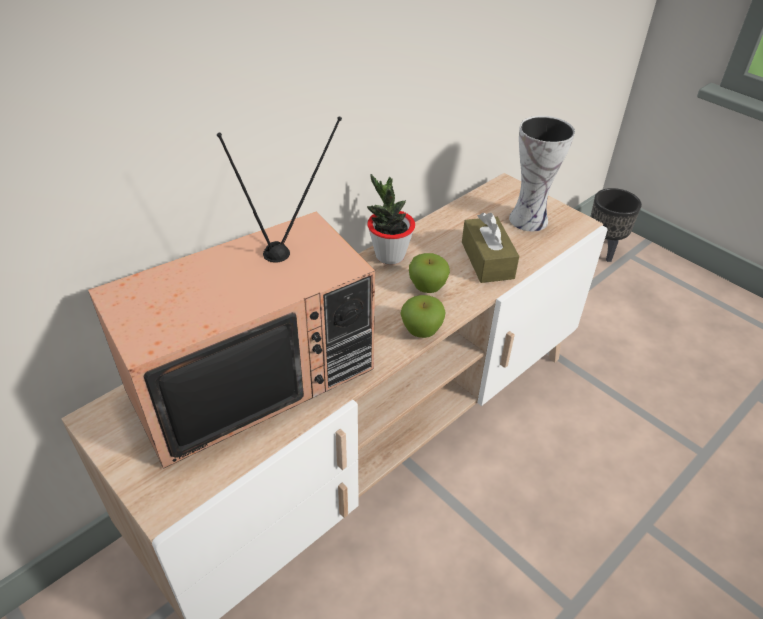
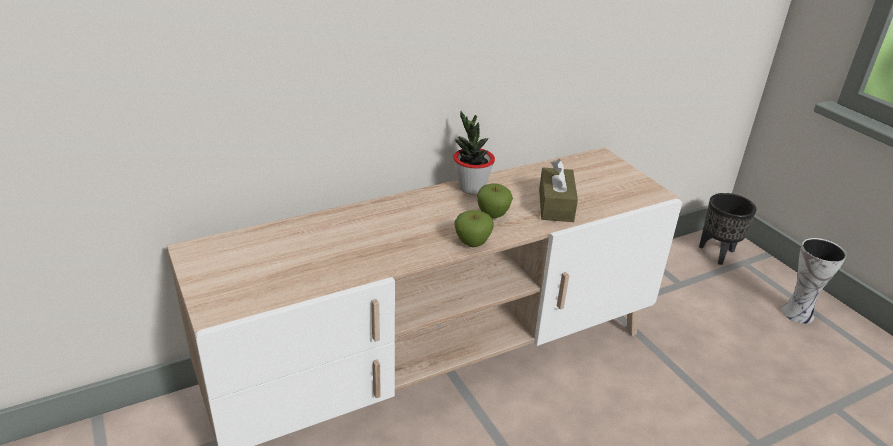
camera: 15 degrees right, 10 degrees down
(252, 375) = (320, 246): television -> none
(529, 218) = (609, 182): vase -> vase (798, 312)

